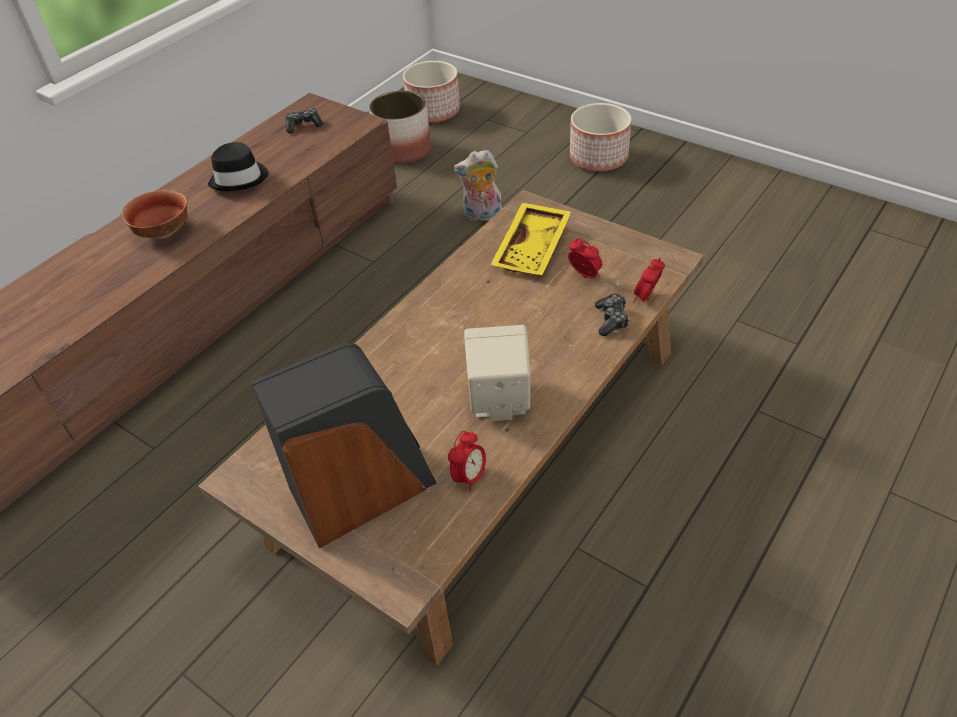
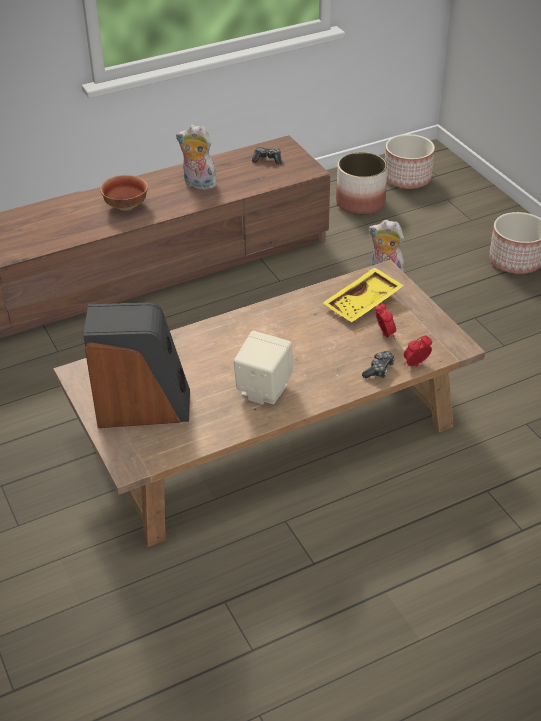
camera: 25 degrees right, 5 degrees down
(239, 178) = (198, 184): black hat -> plush toy
(469, 477) = (210, 426): alarm clock -> none

